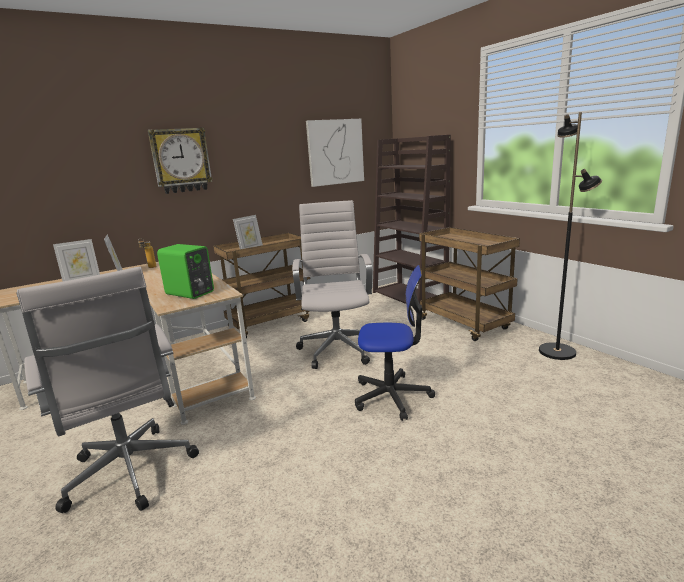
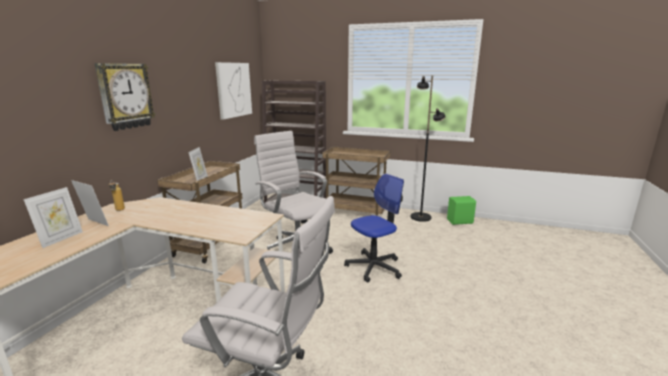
camera: 40 degrees left, 0 degrees up
(189, 294) = (234, 223): green speaker -> green speaker (460, 222)

